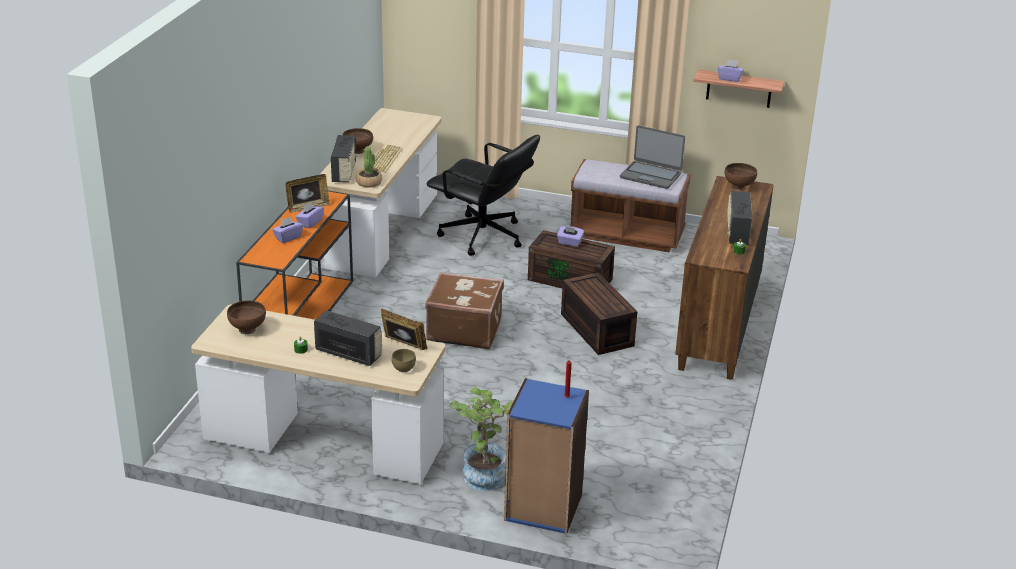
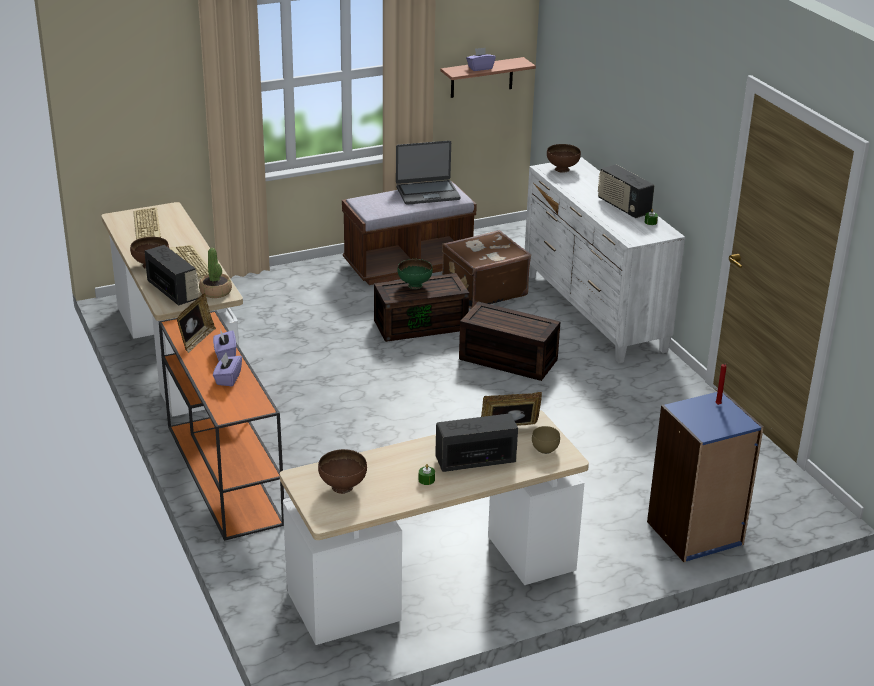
camera: 40 degrees left, 0 degrees up
(396, 125) = (148, 226): none -> keyboard
(464, 330) = (398, 412): brown suitcase -> brown suitcase (483, 290)
(483, 236) = (285, 319): black office chair -> none
(483, 473) = (607, 531): potted plant -> none
(569, 243) = (414, 285): purple tissue box -> green bowl
(718, 326) = (593, 313): brown dresser -> white dresser

